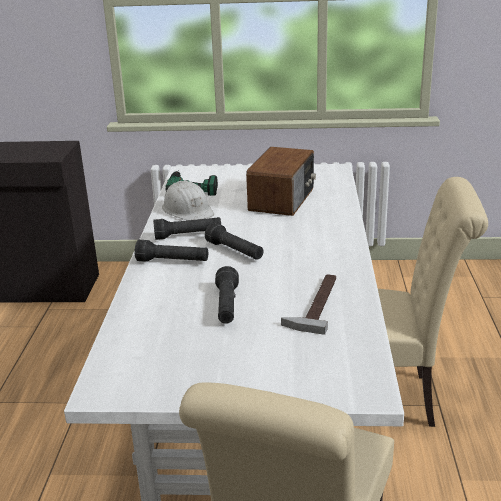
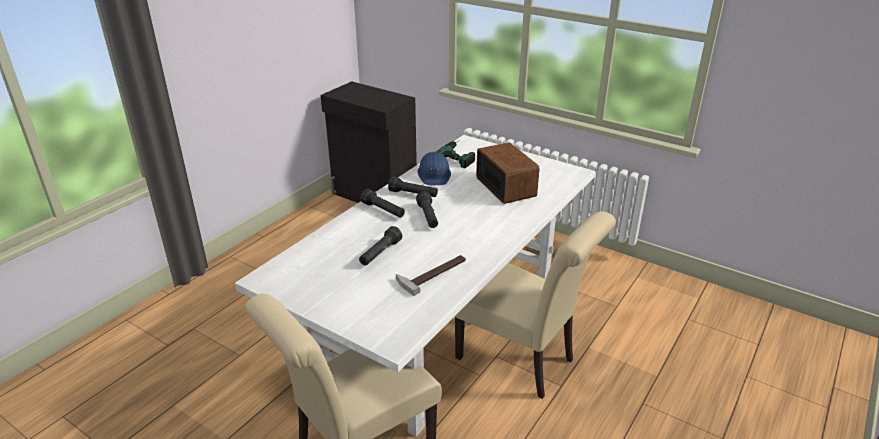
camera: 30 degrees right, 5 degrees up
(188, 210) = (434, 175): white hard hat -> blue hard hat
(283, 199) = (506, 186): radio -> radio turned 75 degrees counterclockwise

